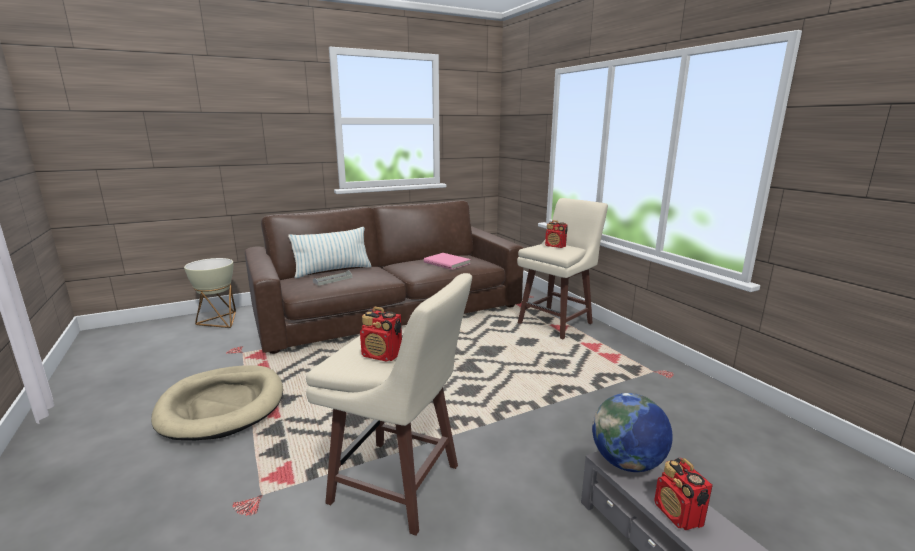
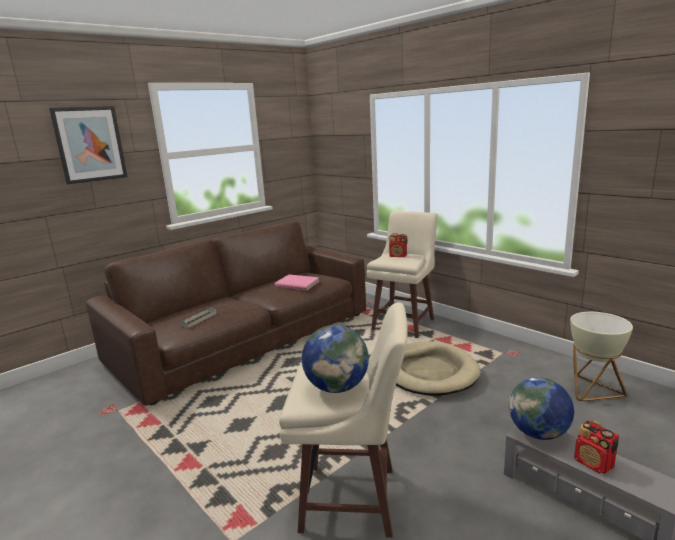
camera: 15 degrees left, 0 degrees up
(219, 321) = (67, 382): planter -> planter (591, 391)
(222, 405) = (134, 469): beige dog bed -> beige dog bed (428, 372)
(266, 102) = (90, 144): none -> picture
(333, 271) = (187, 309): pillow -> none
(382, 355) = (337, 387): radio -> globe

